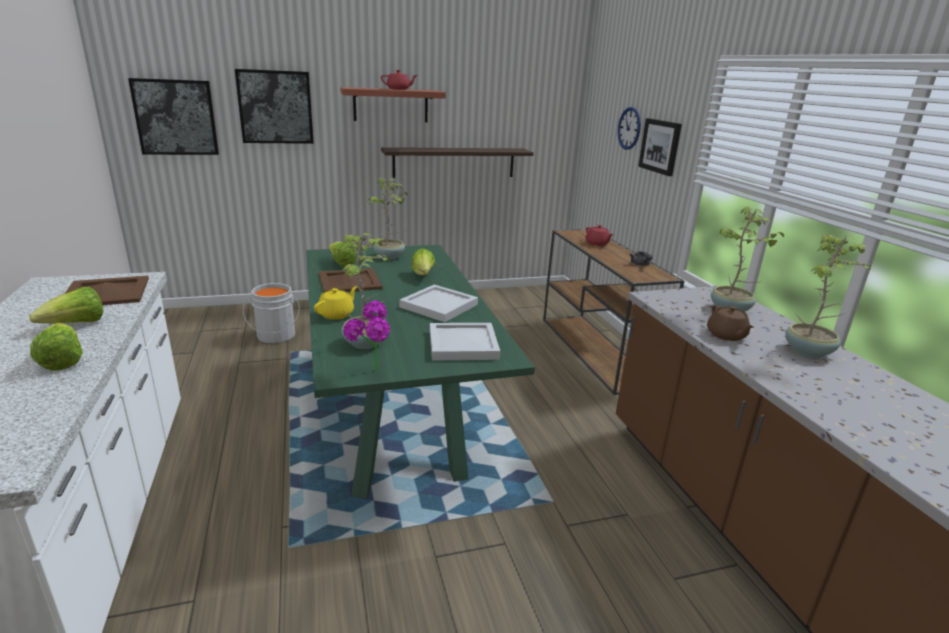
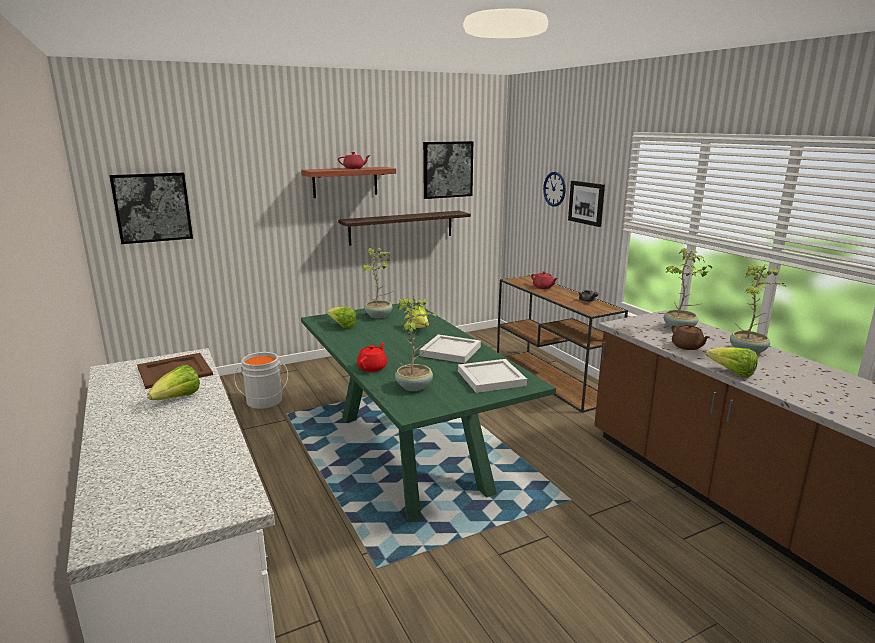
camera: 10 degrees left, 5 degrees down
(62, 361) = (197, 427): lettuce -> lettuce (732, 373)
(275, 107) = (244, 191): picture -> picture (447, 169)
(337, 314) = (373, 367): yellow teapot -> red teapot
(349, 281) = (361, 340): brown tray -> none
(371, 374) = (437, 408): potted plant -> none

